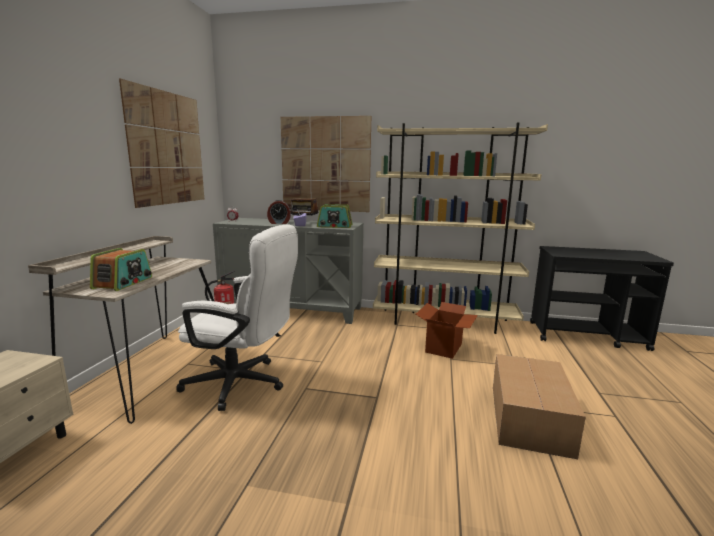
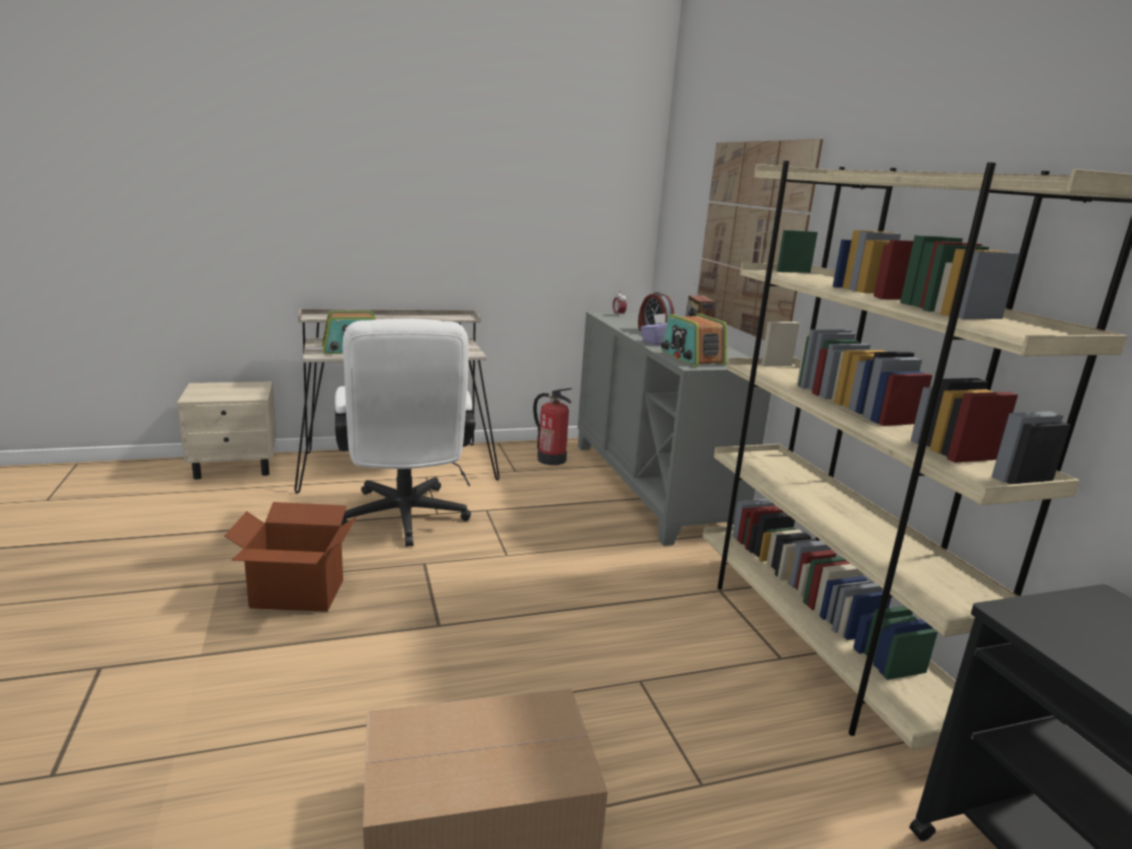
camera: 60 degrees right, 5 degrees up
(167, 148) = (531, 195): picture -> none
(444, 348) = (680, 665): cardboard box -> cardboard box (297, 595)

